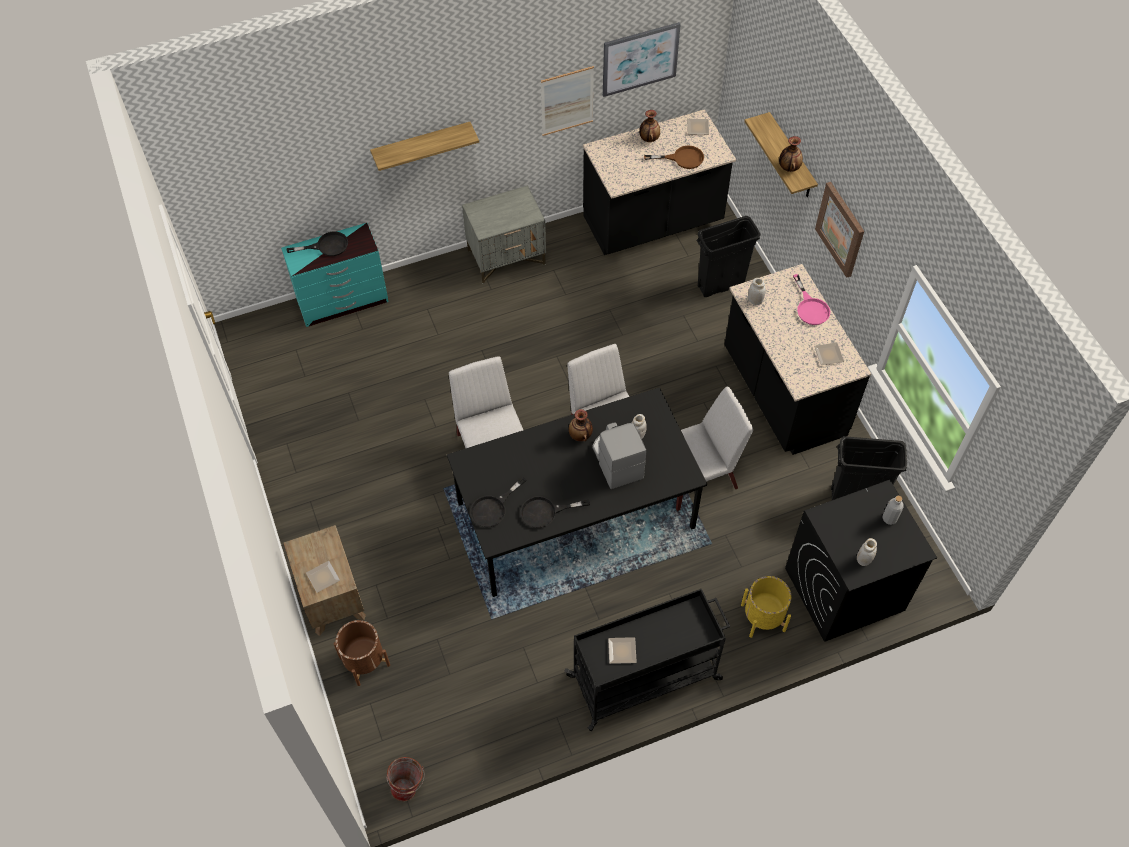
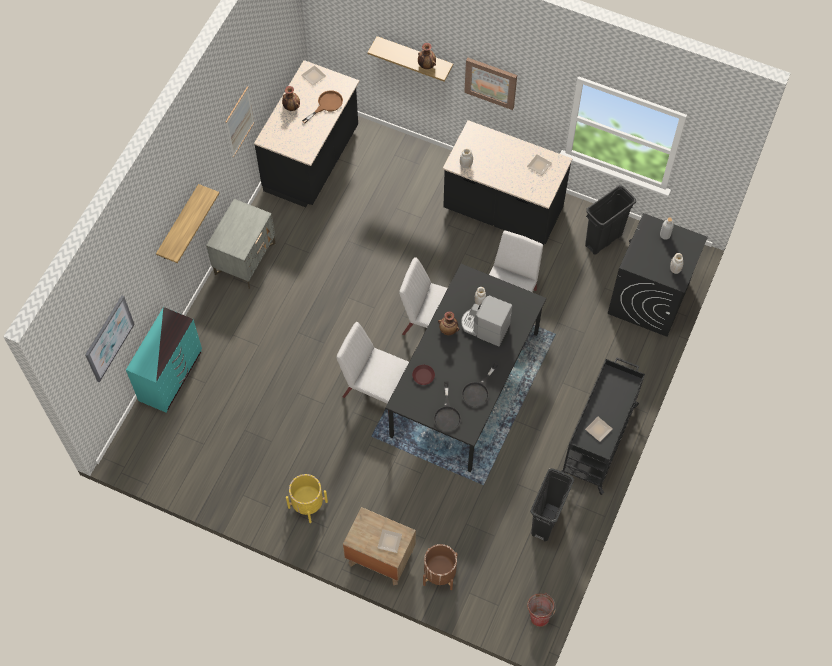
camera: 45 degrees left, 5 degrees up
(326, 246) = (155, 344): black frying pan -> none
(511, 456) = (423, 376): none -> brown plate
(640, 59) = (267, 59): picture -> picture (109, 338)
(720, 285) = (397, 170): black trash can -> black trash can (546, 521)
(763, 617) = (624, 351): yellow planter -> yellow planter (307, 504)
(810, 307) = (500, 144): pink frying pan -> none

